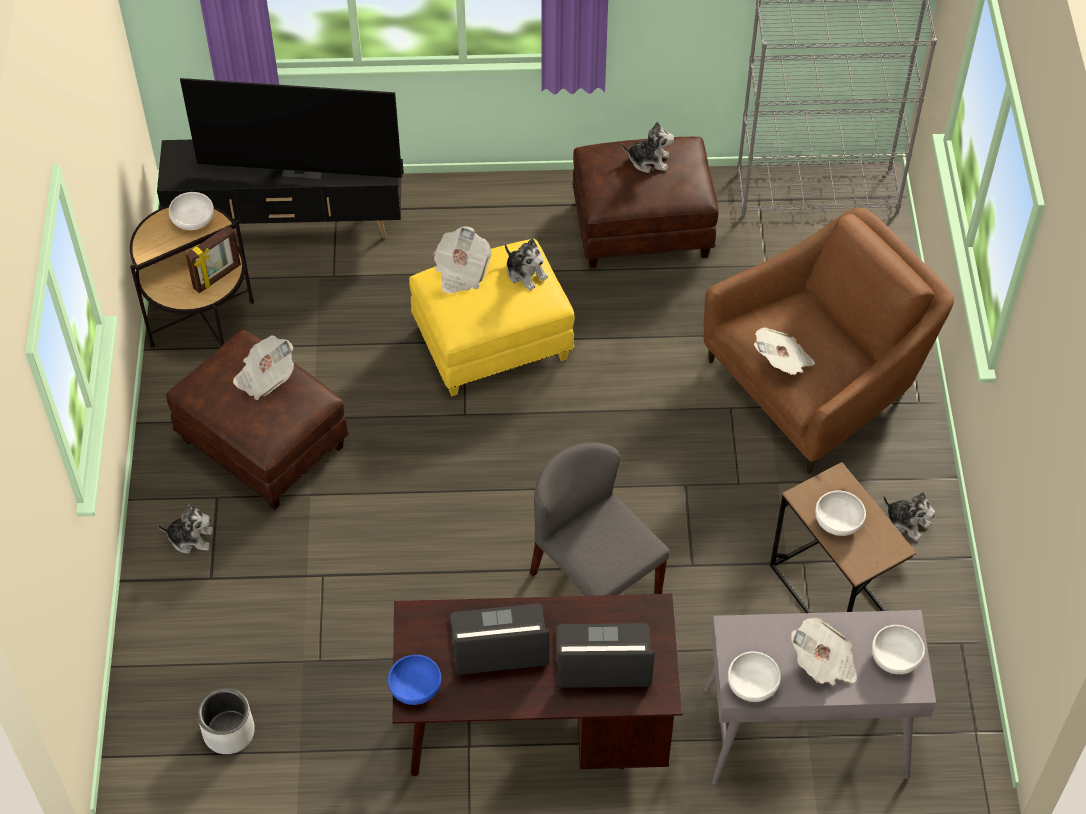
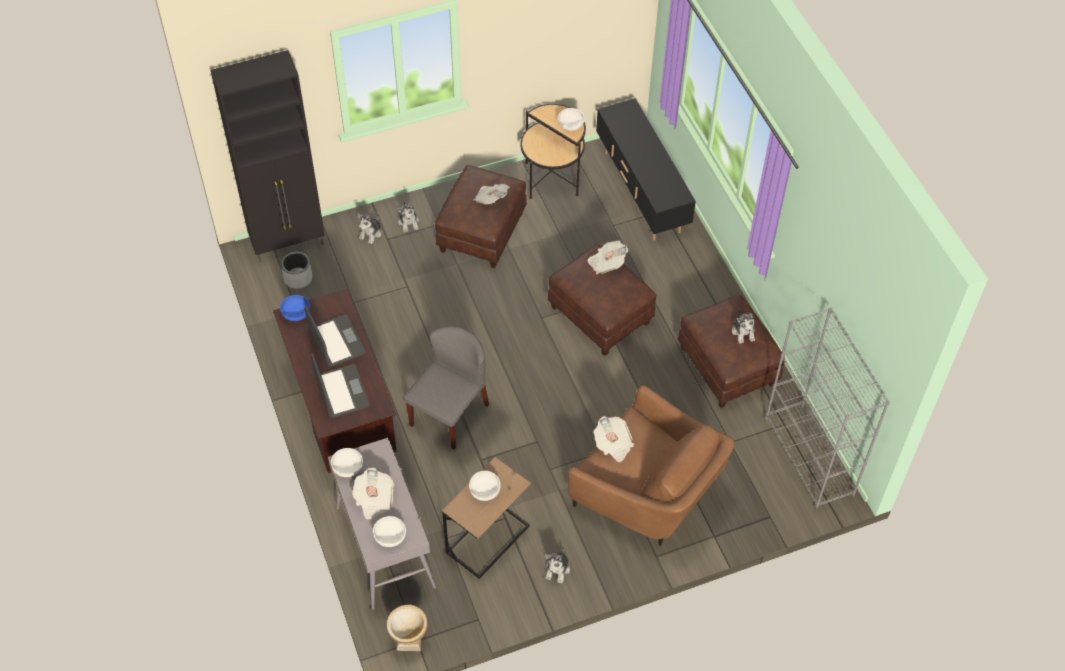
camera: 70 degrees right, 0 degrees up
(145, 728) = (289, 243): none -> black cabinet
(217, 277) = (551, 156): picture frame -> none
(303, 167) = (647, 166): television -> none
(493, 341) = (601, 315): yellow ottoman -> brown ottoman
(525, 273) = (621, 295): plush toy -> plush toy (371, 233)
(972, 742) = (409, 640): none -> vase

